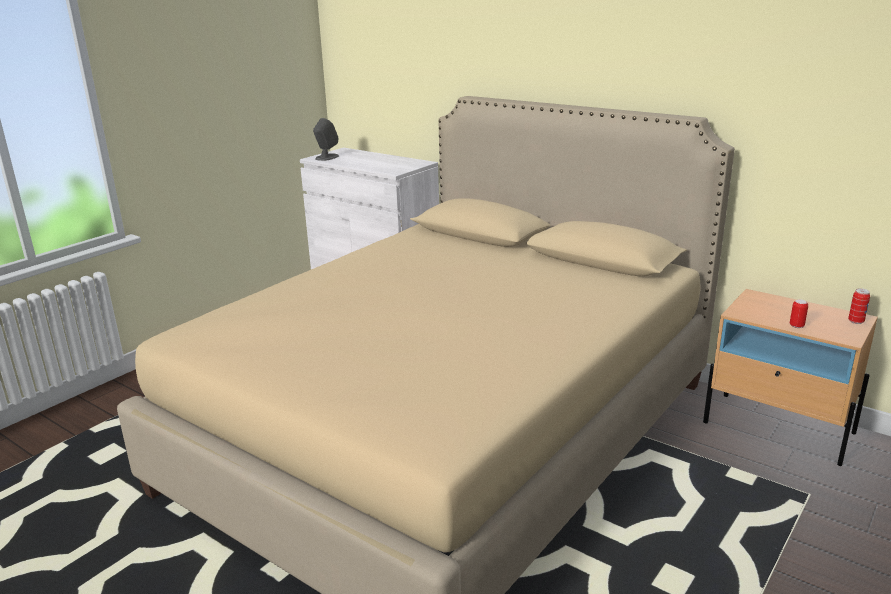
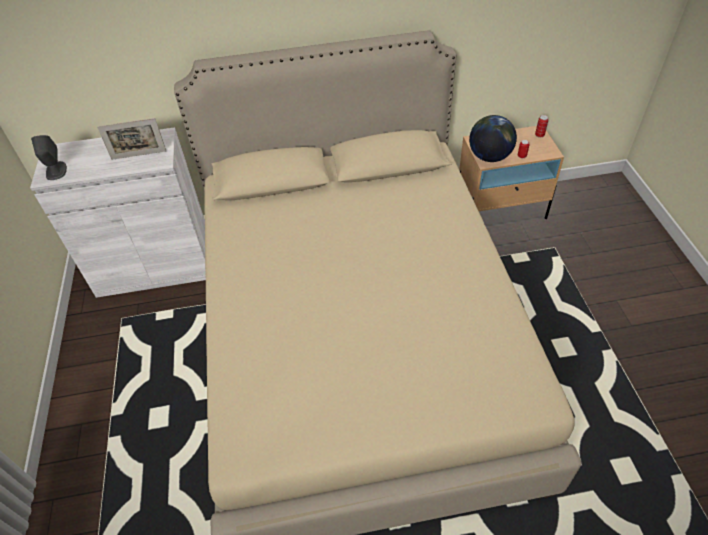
camera: 45 degrees left, 25 degrees up
(387, 165) = (139, 155): none -> picture frame
(751, 311) = (489, 156): none -> globe

